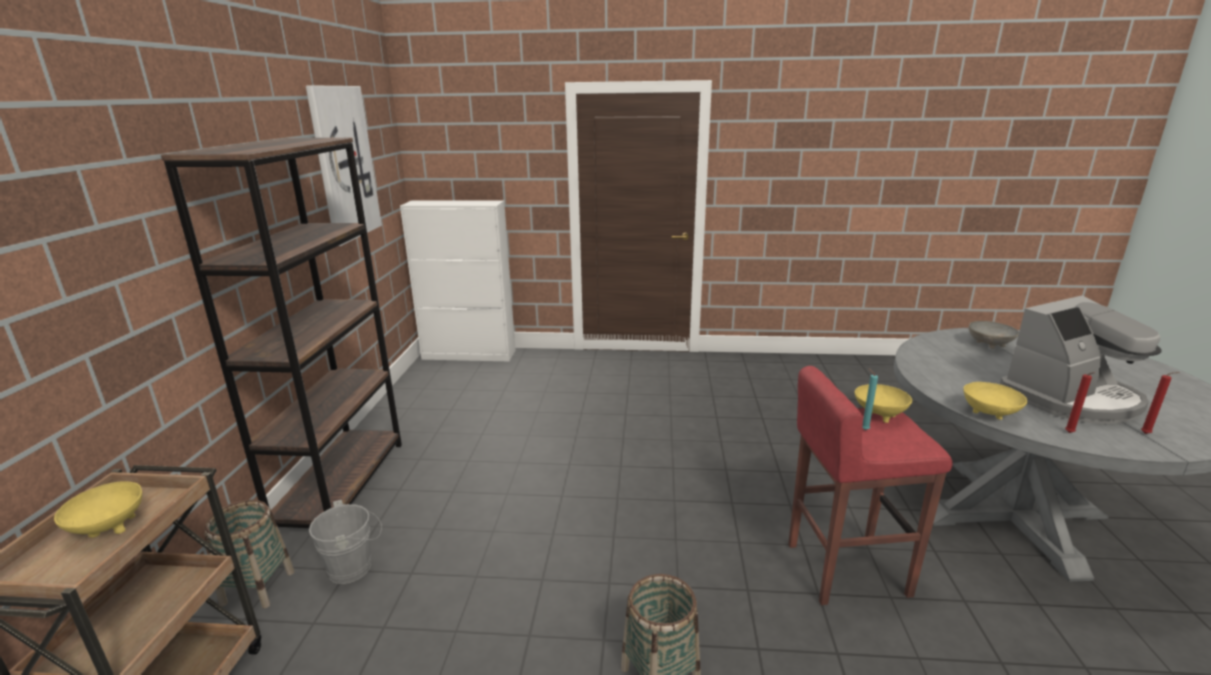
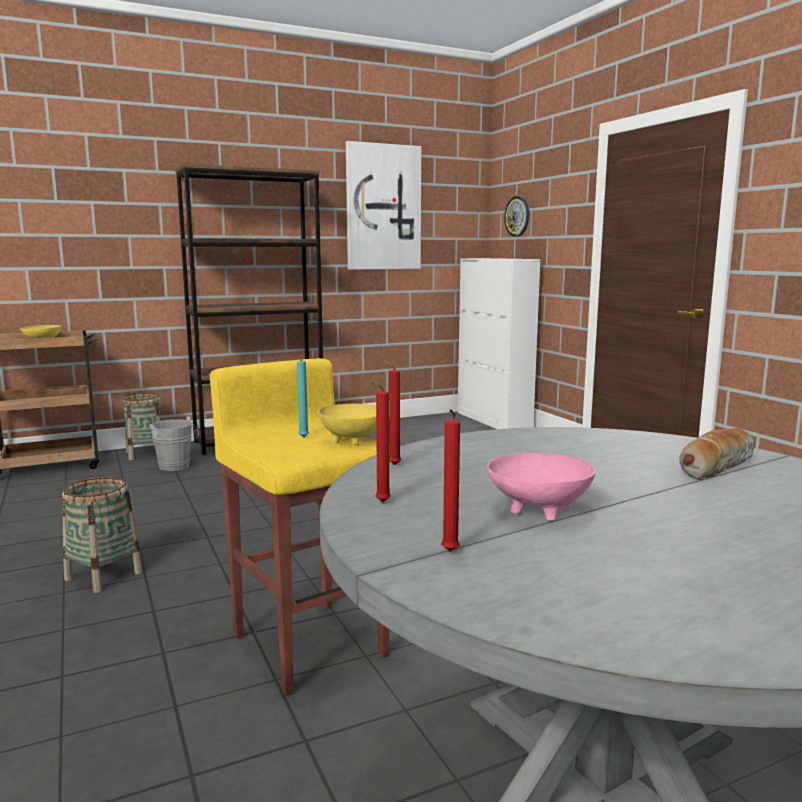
camera: 60 degrees right, 10 degrees down
(455, 158) = (517, 216): none -> wall clock
(844, 568) = (309, 643): red stool -> yellow stool
(988, 345) = (715, 465): grey bowl -> bread
(988, 414) = (392, 465): yellow bowl -> red candle
(1071, 399) = (540, 509): coffee machine -> pink bowl

